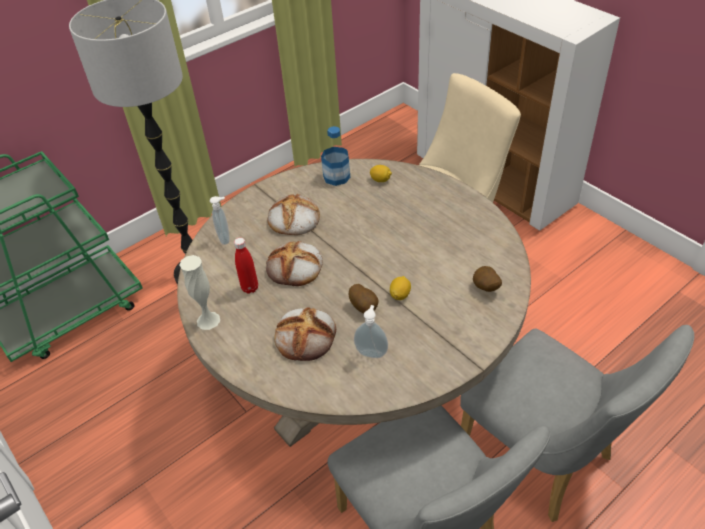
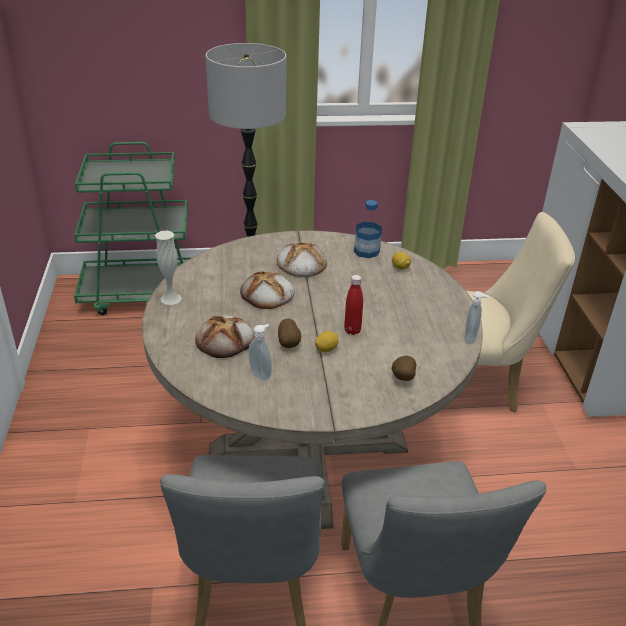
camera: 30 degrees right, 10 degrees down
(226, 238) = (238, 255): soap dispenser -> soap dispenser (471, 339)
(250, 288) = (220, 293): red bottle -> red bottle (352, 330)

